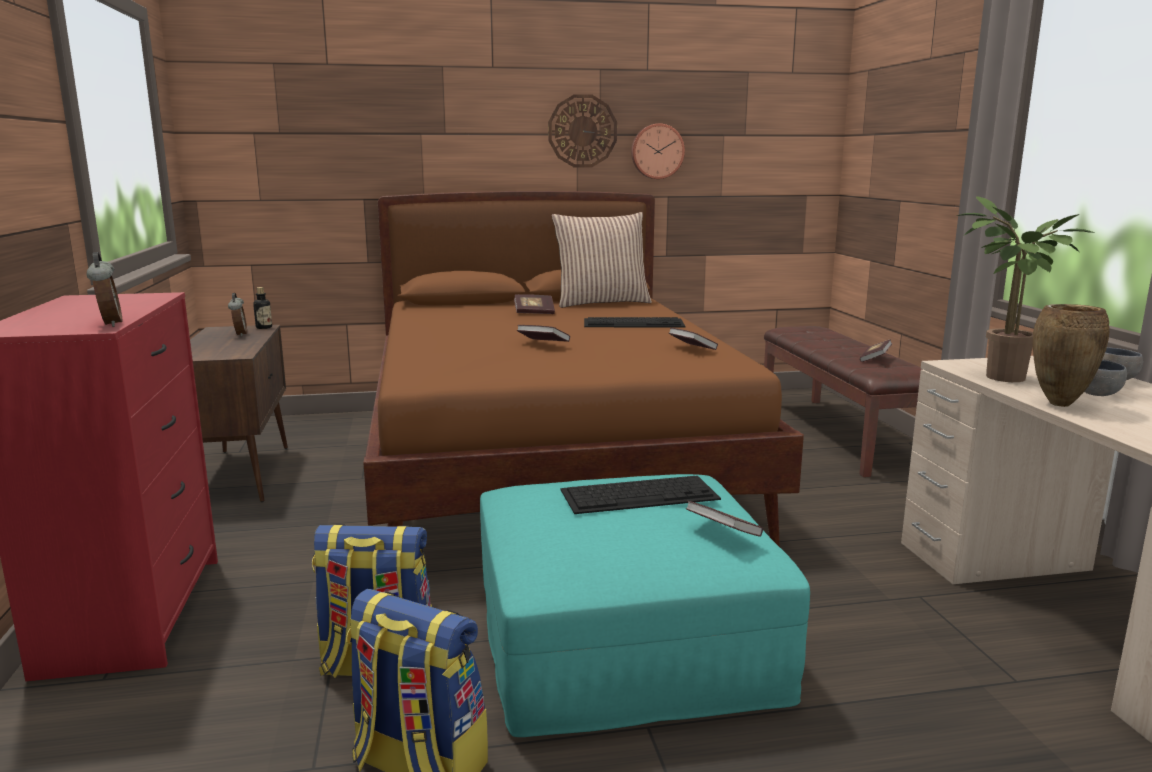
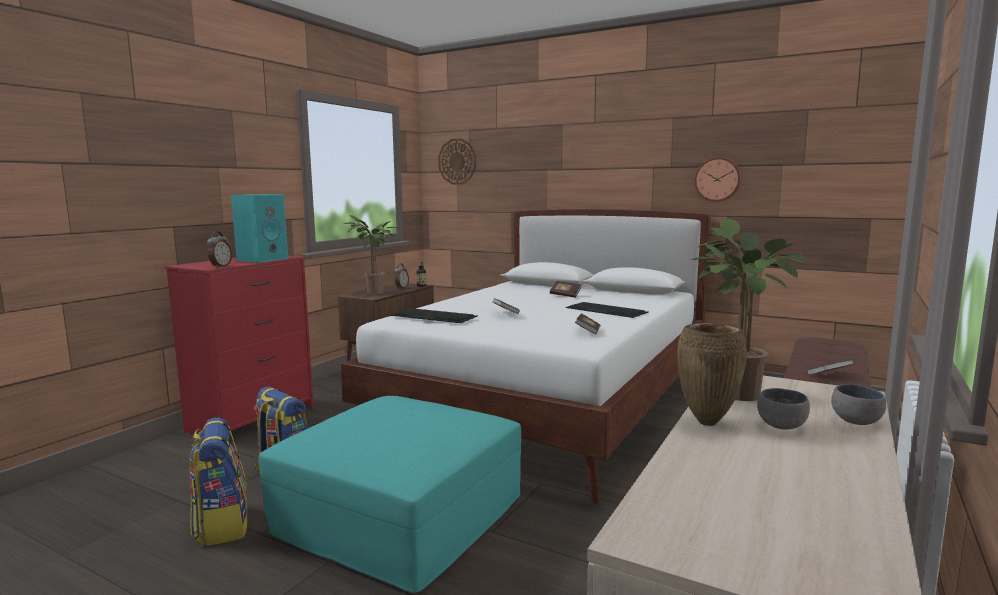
camera: 40 degrees right, 5 degrees down
(123, 303) = (263, 259): none -> turquoise speaker
(218, 349) = (373, 293): none -> potted plant
(550, 465) = (548, 406): brown bed -> white bed
(582, 131) = (656, 165): wall clock -> wall clock (457, 161)
(601, 302) = (632, 294): pillow -> none
(640, 494) = (429, 417): keyboard -> keyboard (435, 316)
(723, 533) = (416, 451): book -> none

